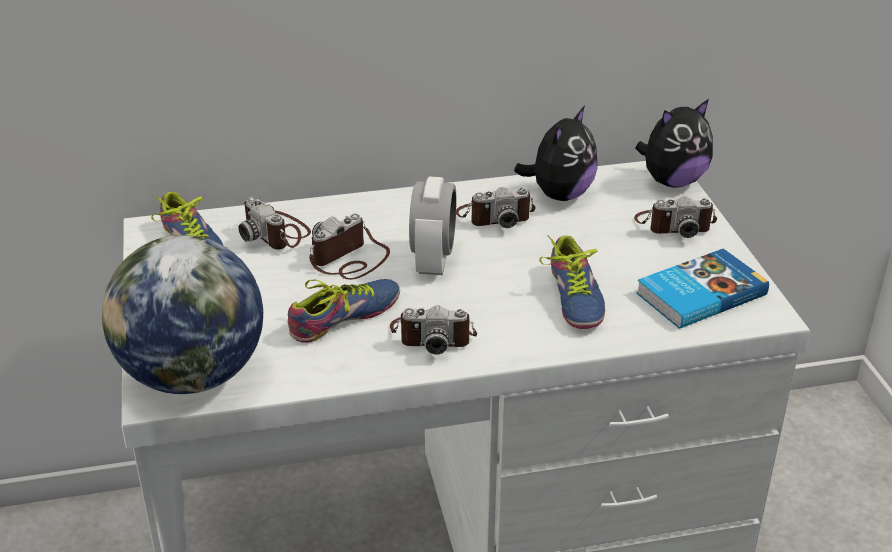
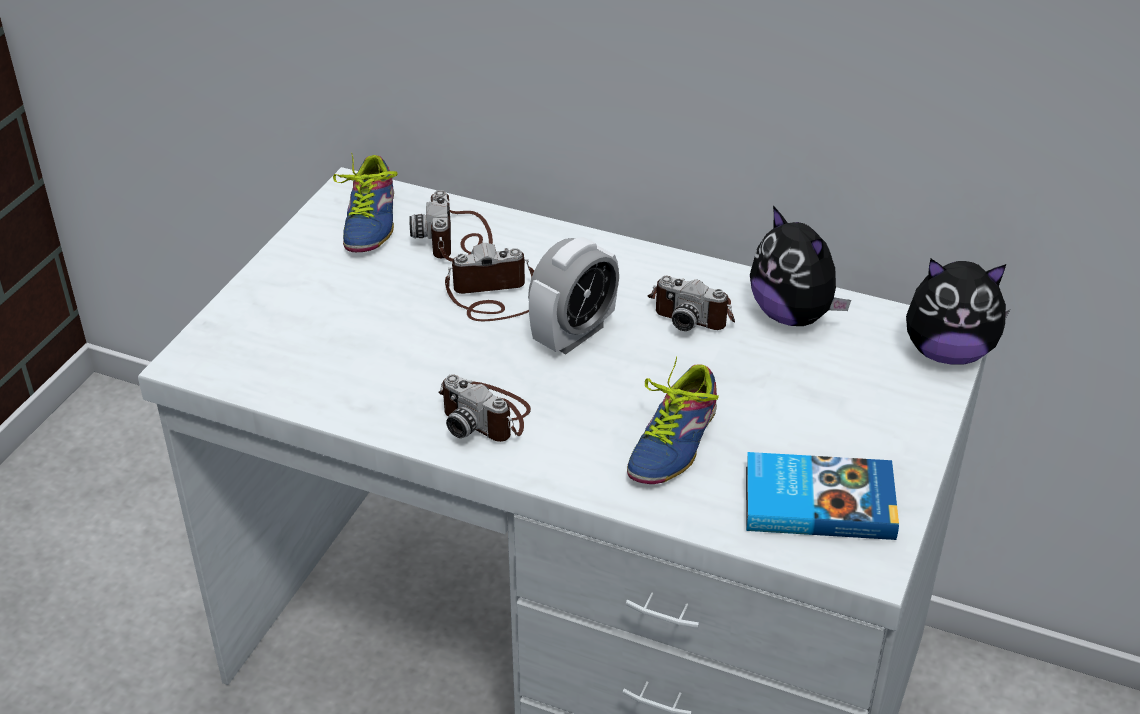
camera: 35 degrees right, 5 degrees up
(193, 376) = (236, 355): globe -> none
(347, 319) = (425, 361): shoe -> none
(559, 195) = (793, 315): plush toy -> plush toy turned 75 degrees clockwise
(674, 224) = (886, 407): camera -> none

